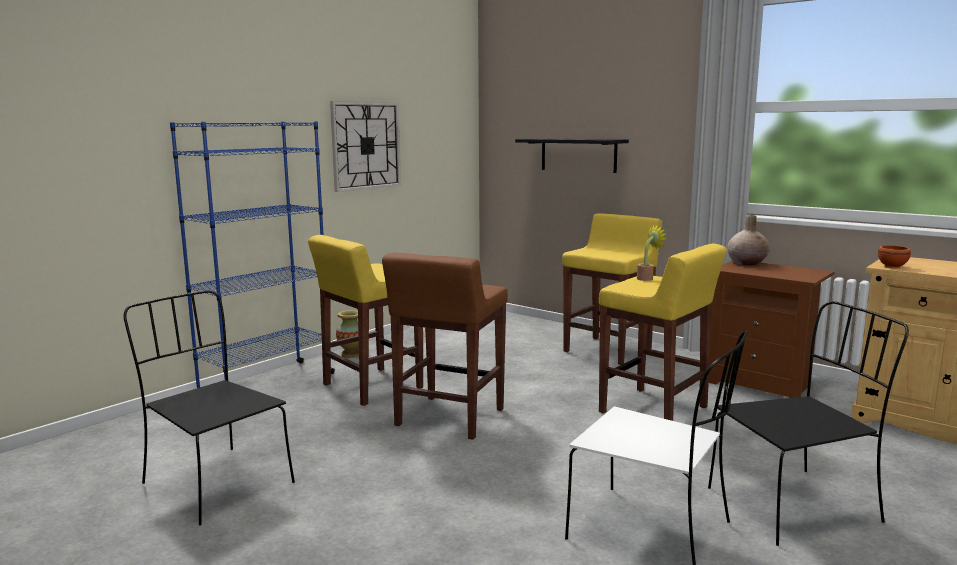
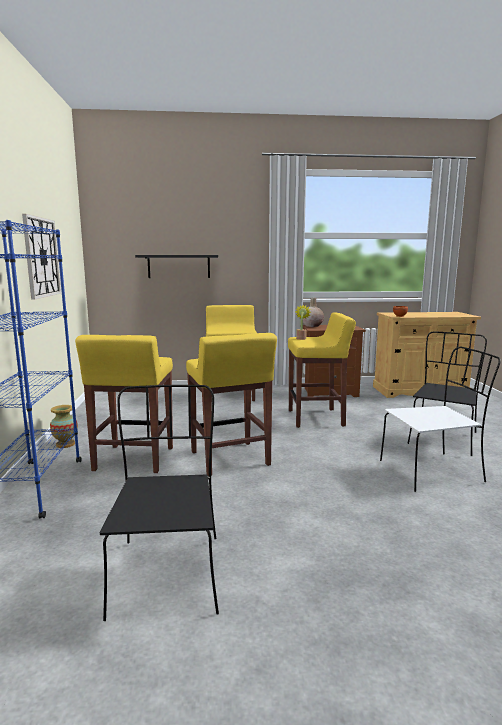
camera: 45 degrees left, 0 degrees up
(215, 482) = (167, 572): black chair -> black chair turned 90 degrees clockwise
(449, 418) = (230, 459): brown stool -> yellow stool

